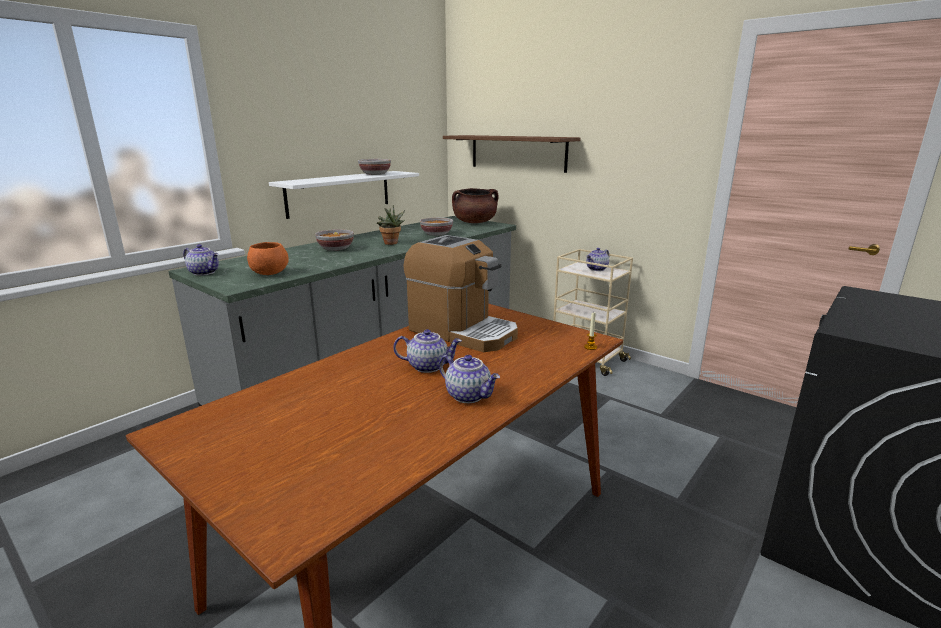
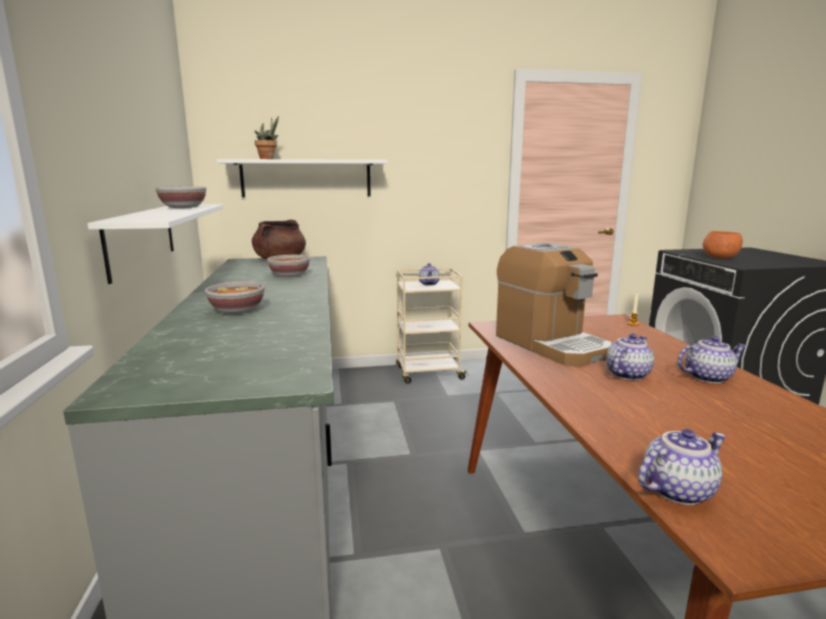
camera: 50 degrees left, 5 degrees down
(205, 272) = (163, 386): teapot -> teapot (676, 490)
(269, 273) = (274, 354): orange bowl -> orange bowl (719, 258)
(391, 243) = (280, 292): potted plant -> potted plant (268, 159)
(462, 332) = (551, 344): coffee machine -> coffee machine turned 75 degrees clockwise
(517, 152) = (306, 178): brown shelf -> white shelf

